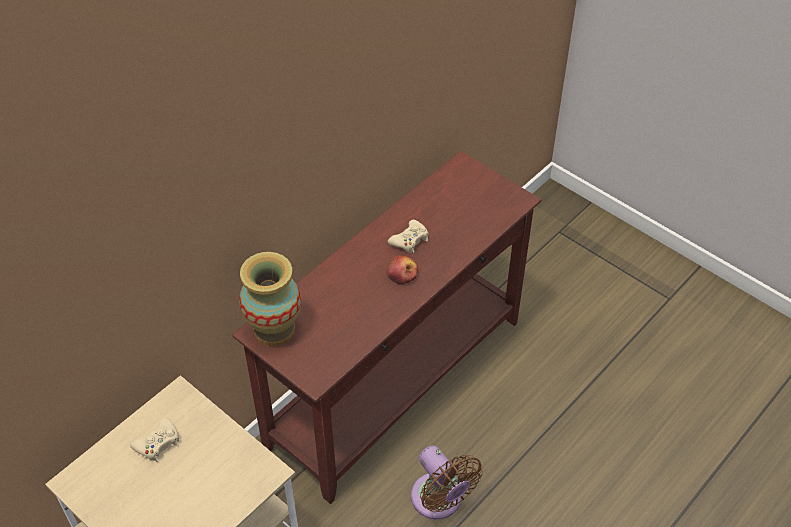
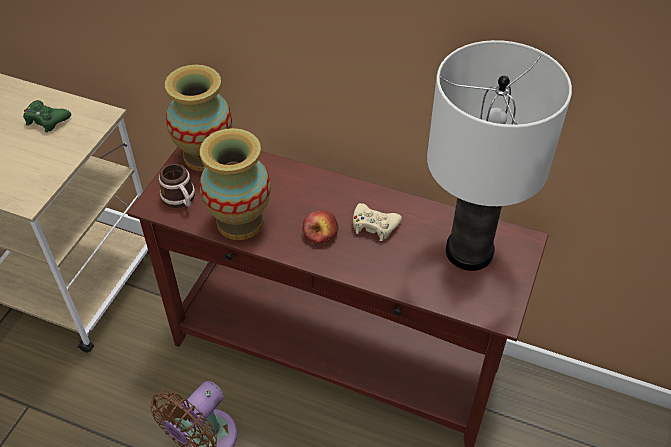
camera: 70 degrees right, 0 degrees up
(158, 443) = (46, 120): beige game controller -> green game controller
(320, 358) = (180, 200): none -> mug
(366, 322) = (240, 222): none -> vase
(459, 196) = (470, 252): none -> white table lamp

